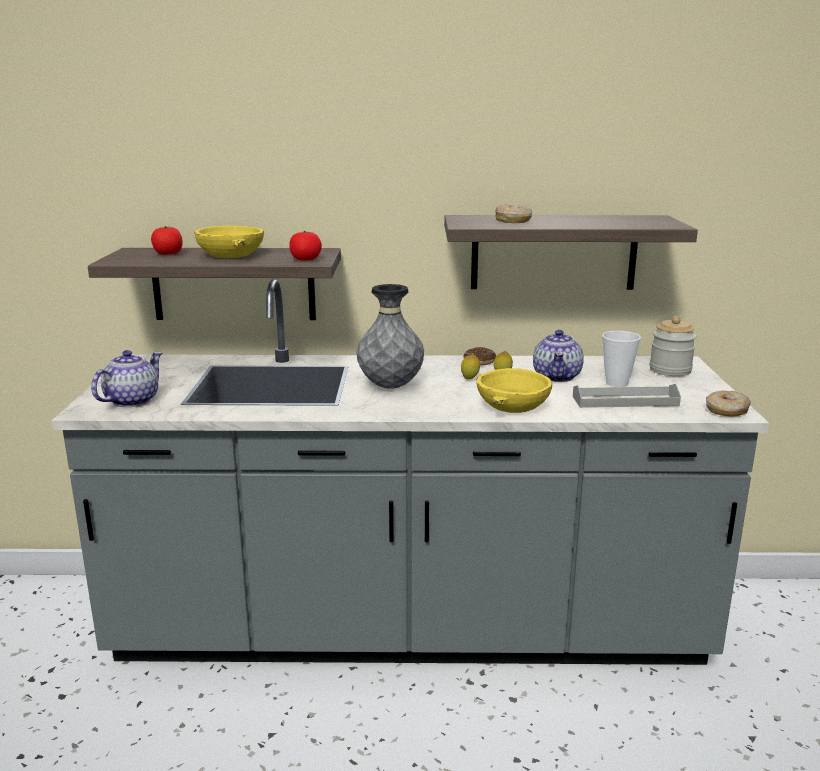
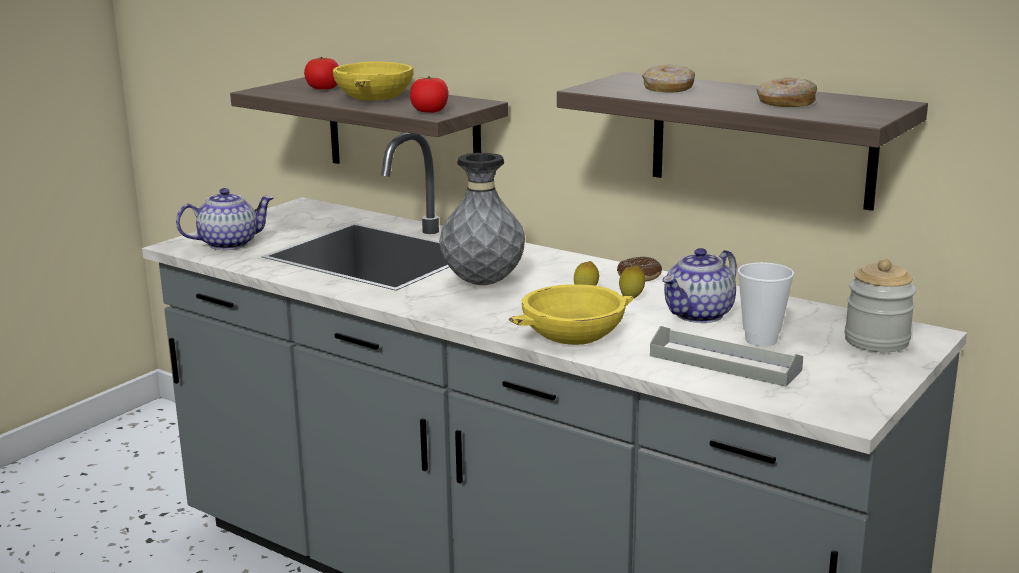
camera: 35 degrees right, 0 degrees up
(726, 411) = (839, 409): donut -> donut (785, 103)

